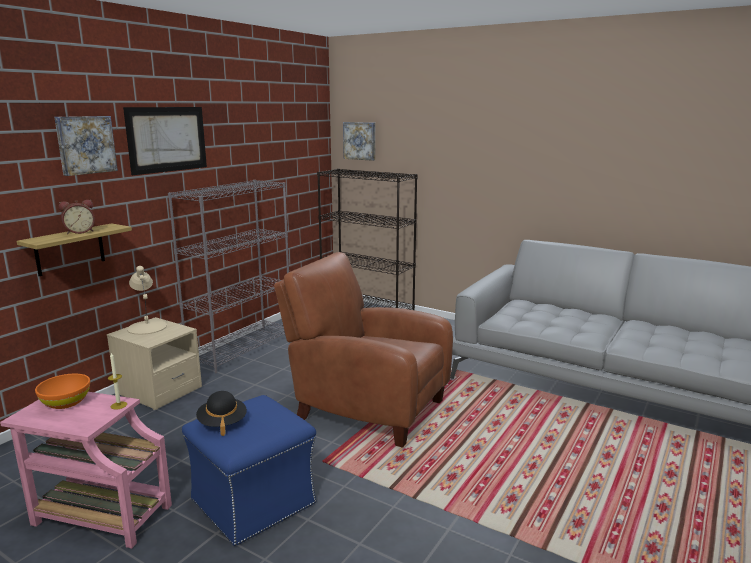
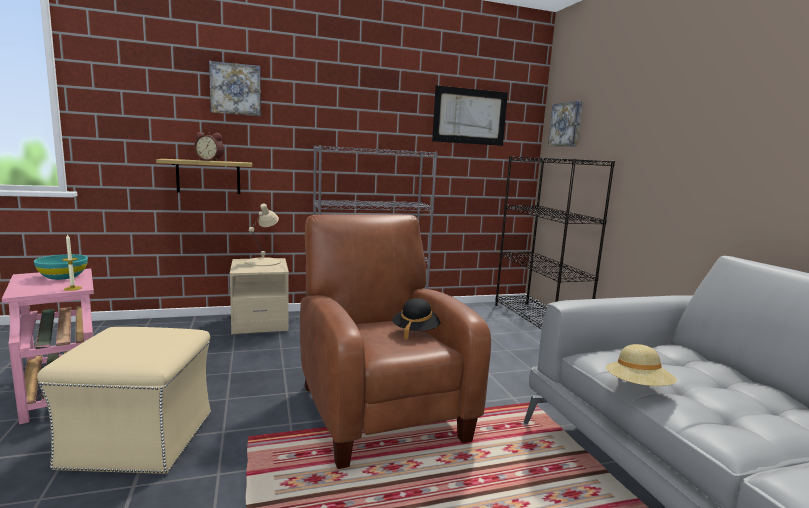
camera: 40 degrees right, 5 degrees down
(66, 402) = (63, 276): orange bowl -> turquoise bowl
(167, 139) = (322, 96): picture -> picture (470, 116)
(222, 423) = (116, 335): black hat -> black hat (416, 331)
(254, 501) = (141, 439): blue ottoman -> beige ottoman
(537, 329) = (637, 388): none -> beige hat

